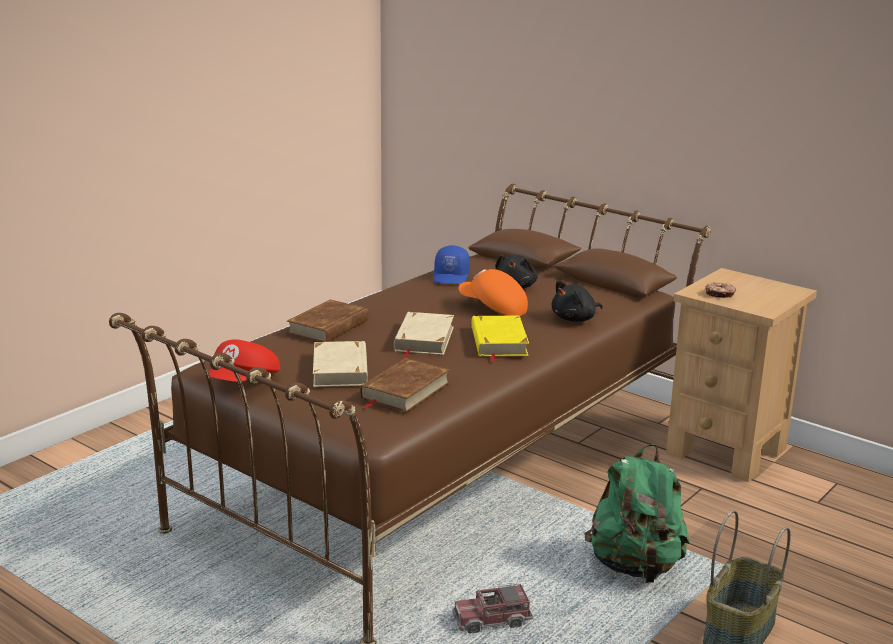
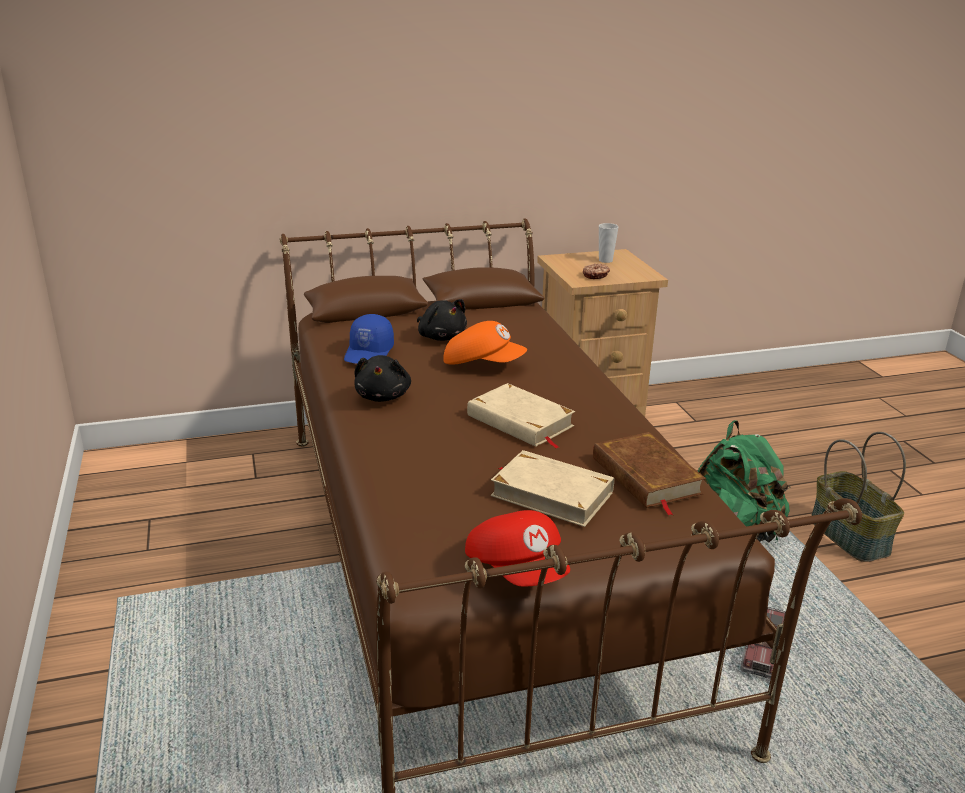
camera: 55 degrees left, 5 degrees up
(329, 327) = (417, 460): brown book -> none
(451, 277) = (369, 353): blue cap -> blue cap turned 60 degrees clockwise
(493, 308) = (483, 364): orange cap -> orange cap turned 135 degrees counterclockwise
(498, 342) = (570, 390): yellow book -> none
(575, 319) = (552, 342): black plush toy -> black plush toy (383, 396)
(765, 290) = (605, 260): none -> cup

